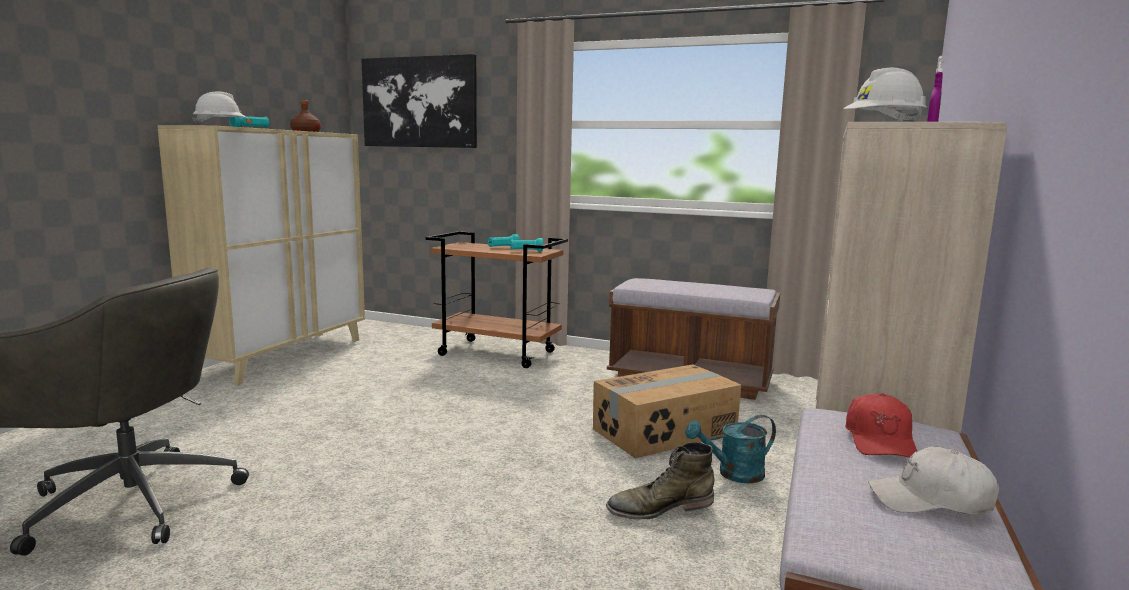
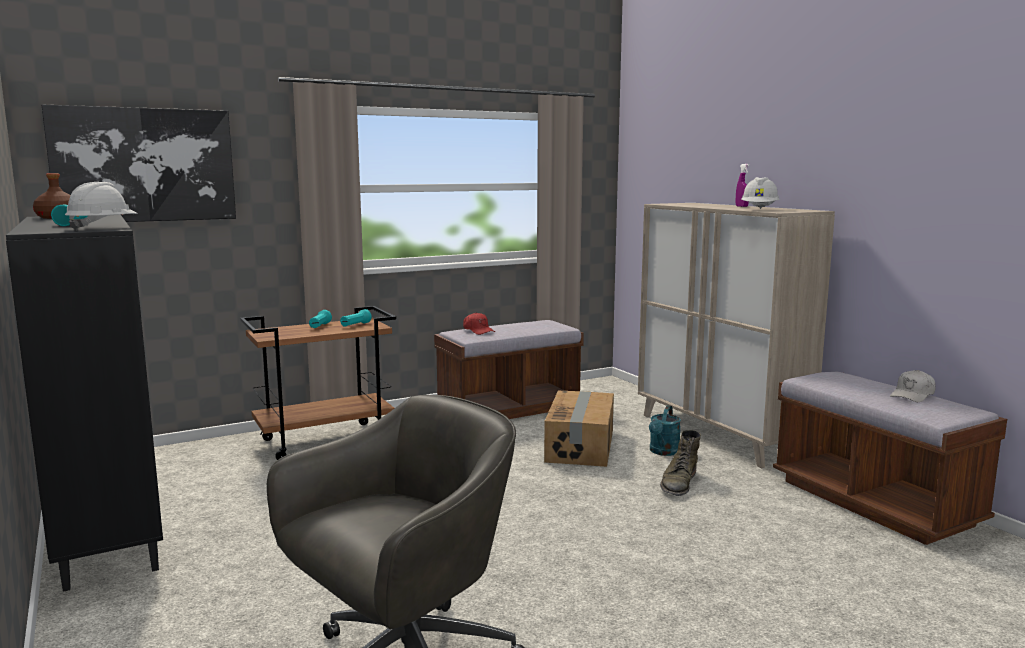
camera: 50 degrees left, 0 degrees up
(283, 356) = (107, 528): beige cabinet -> black cabinet
(880, 441) = (847, 382): red cap -> red cap (478, 331)

